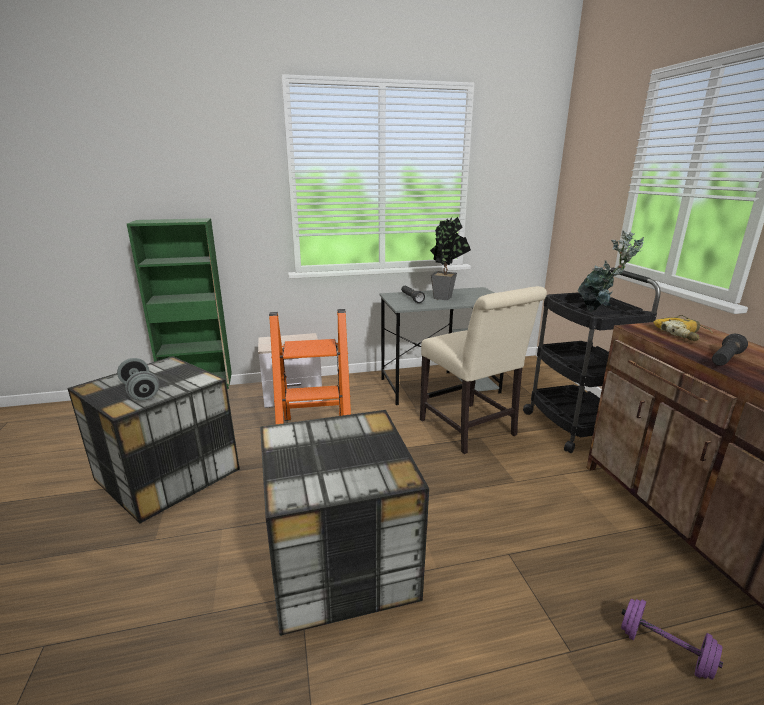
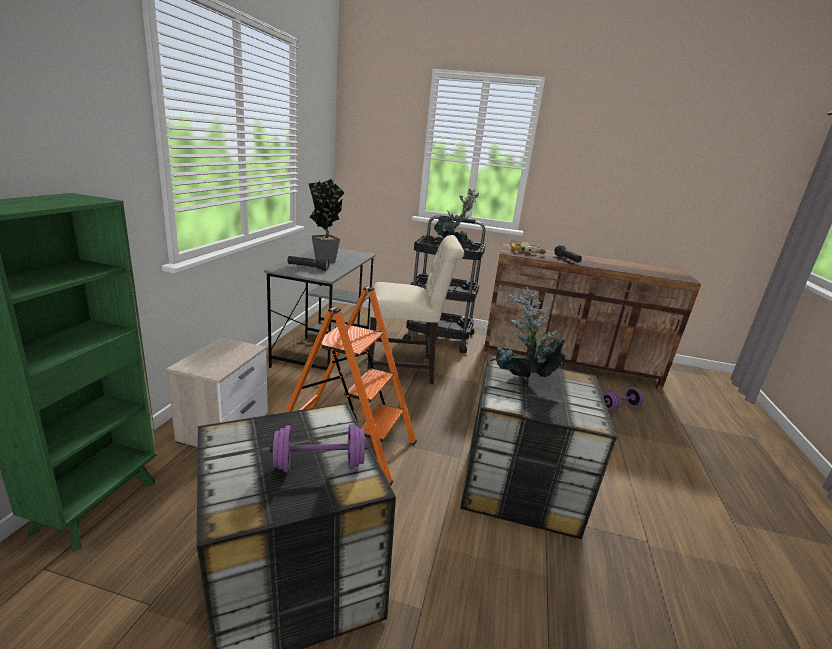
camera: 65 degrees left, 0 degrees up
(140, 391) = (319, 465): grey dumbbell -> purple dumbbell
(340, 437) = (522, 381): none -> potted plant

